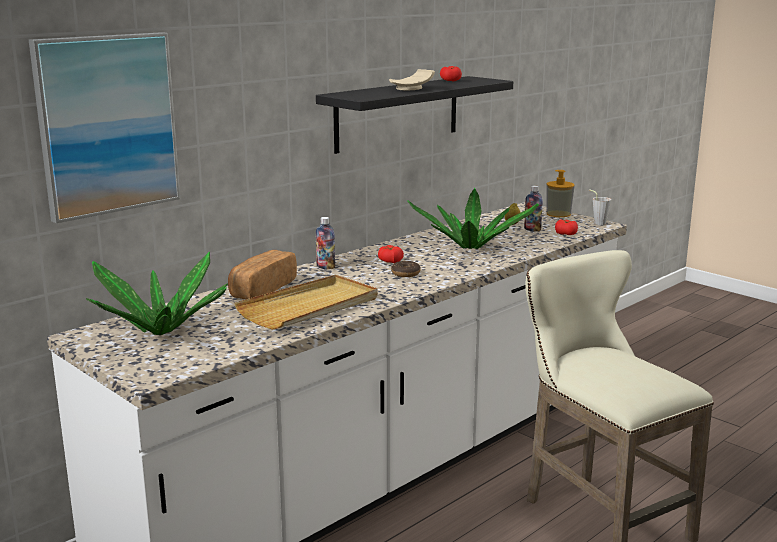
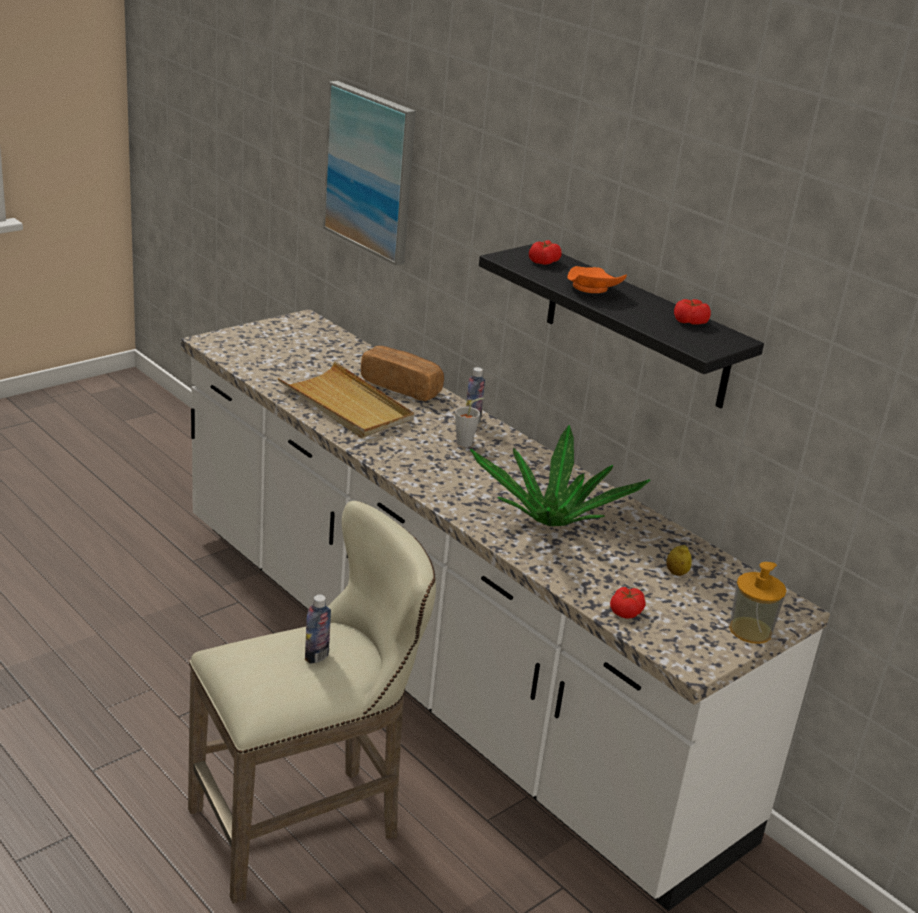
camera: 90 degrees right, 10 degrees up
(161, 331) = (305, 345): potted plant -> none
(390, 261) = (491, 460): tomato -> tomato (543, 261)
(405, 273) = (443, 463): donut -> none
(412, 89) = (591, 289): beige plate -> orange plate
(532, 229) = (646, 585): bottle -> bottle (316, 656)
(598, 223) = (699, 659): grey cup -> grey cup (467, 442)

